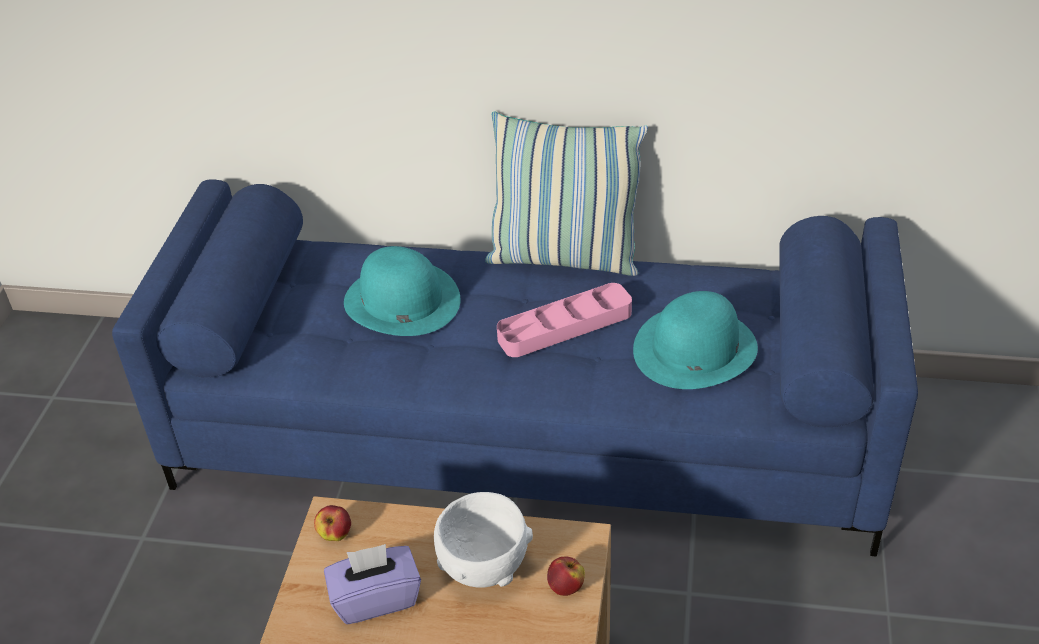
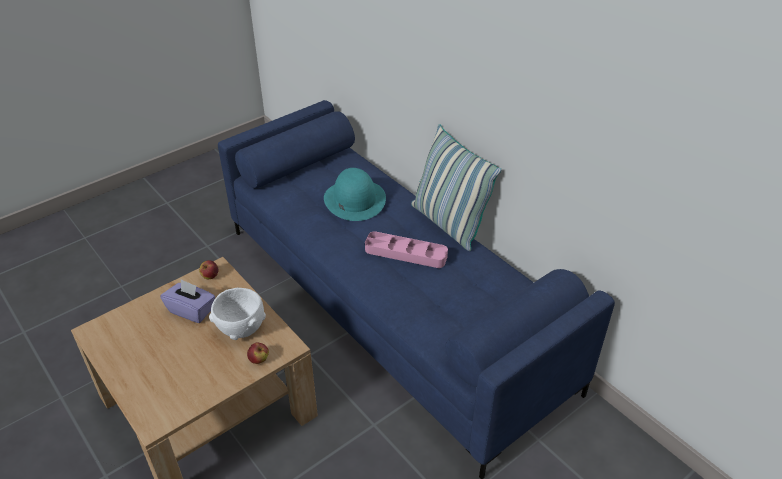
camera: 40 degrees right, 0 degrees up
(694, 349) = (449, 301): turquoise hat -> none

